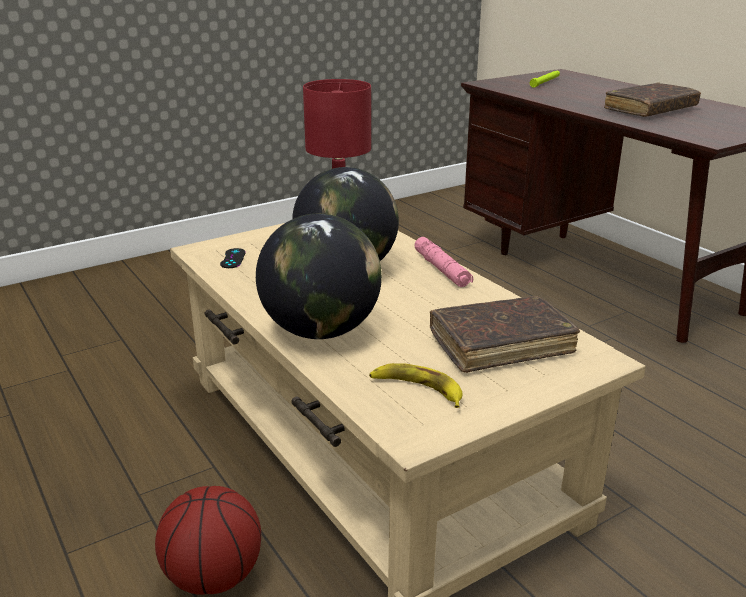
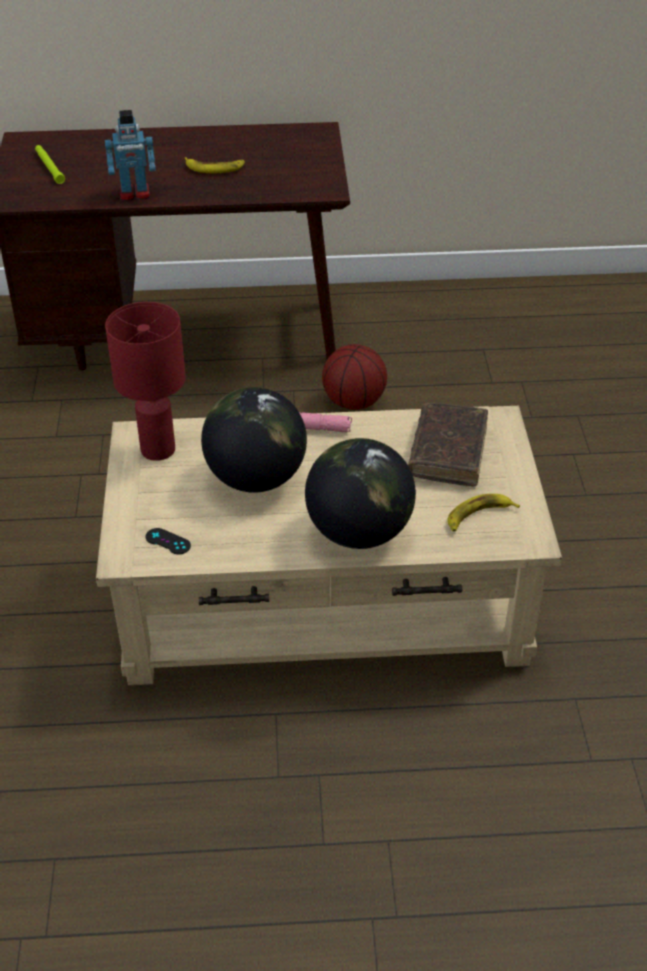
camera: 60 degrees left, 15 degrees up
(214, 577) = (414, 751): basketball -> basketball (354, 402)
(563, 101) = (134, 194): none -> toy robot
(650, 109) = (214, 168): brown book -> banana

